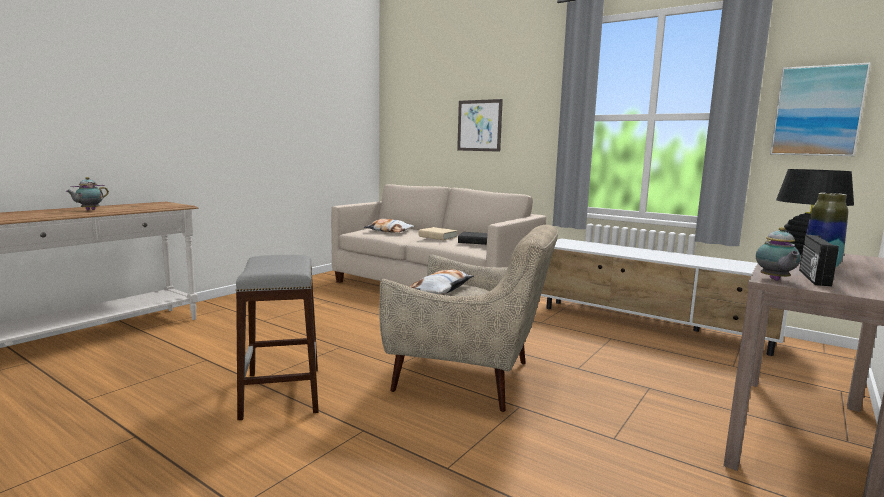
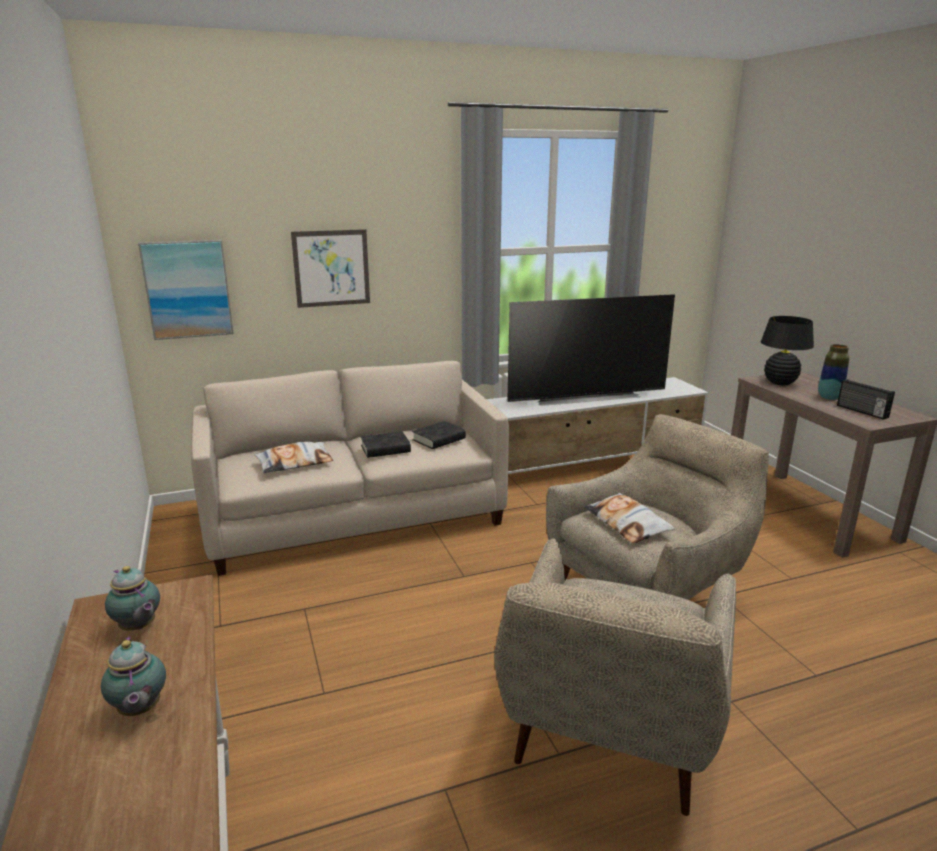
camera: 55 degrees left, 10 degrees up
(281, 392) = (608, 738): grey stool -> beige armchair
(437, 237) = (385, 449): beige book -> black book
(645, 253) = (585, 397): none -> television
(774, 280) = (868, 423): teapot -> teapot (138, 628)
(817, 111) = (674, 241): picture -> picture (187, 289)

